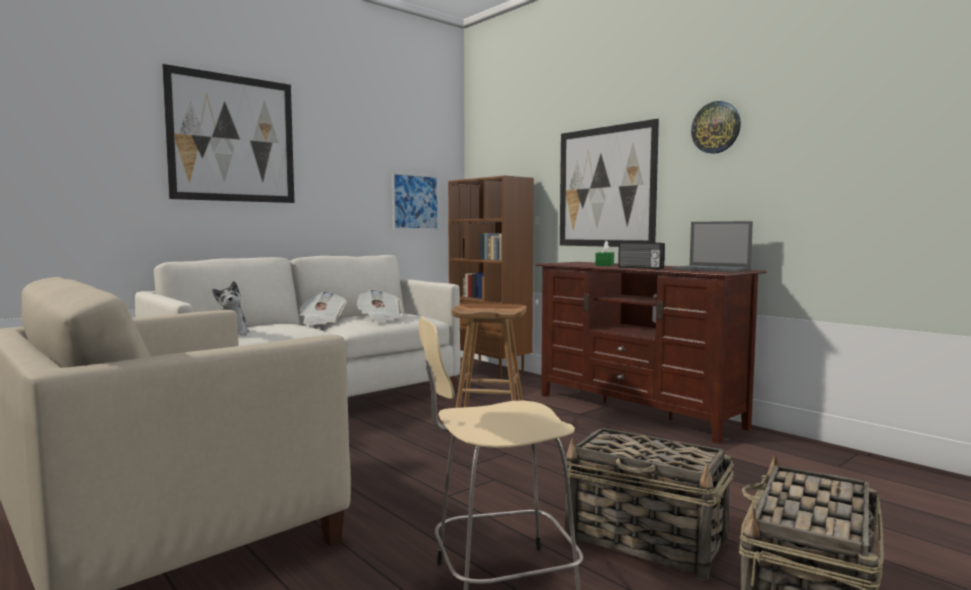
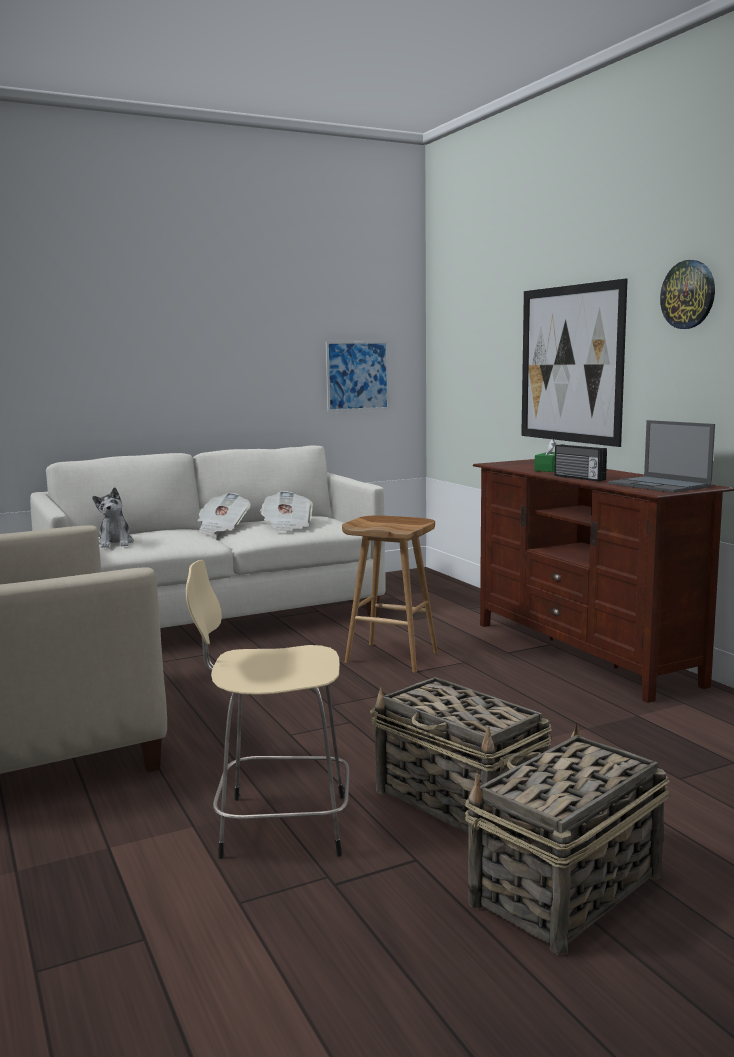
camera: 15 degrees right, 5 degrees up
(232, 138) = (130, 317): picture -> none
(490, 369) = (444, 586): brown bookcase -> none

